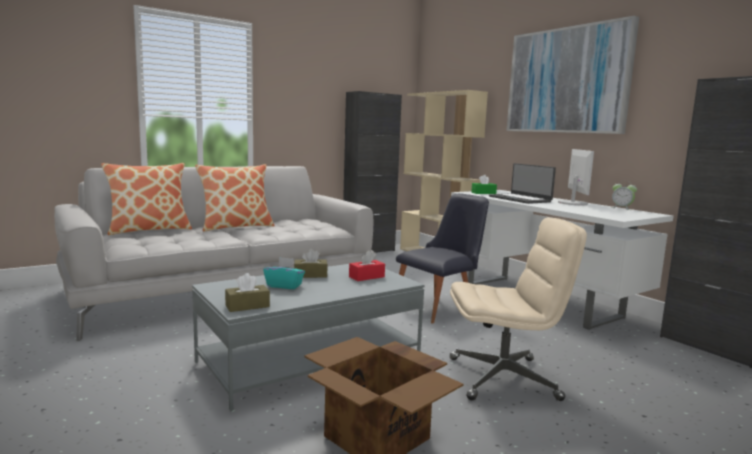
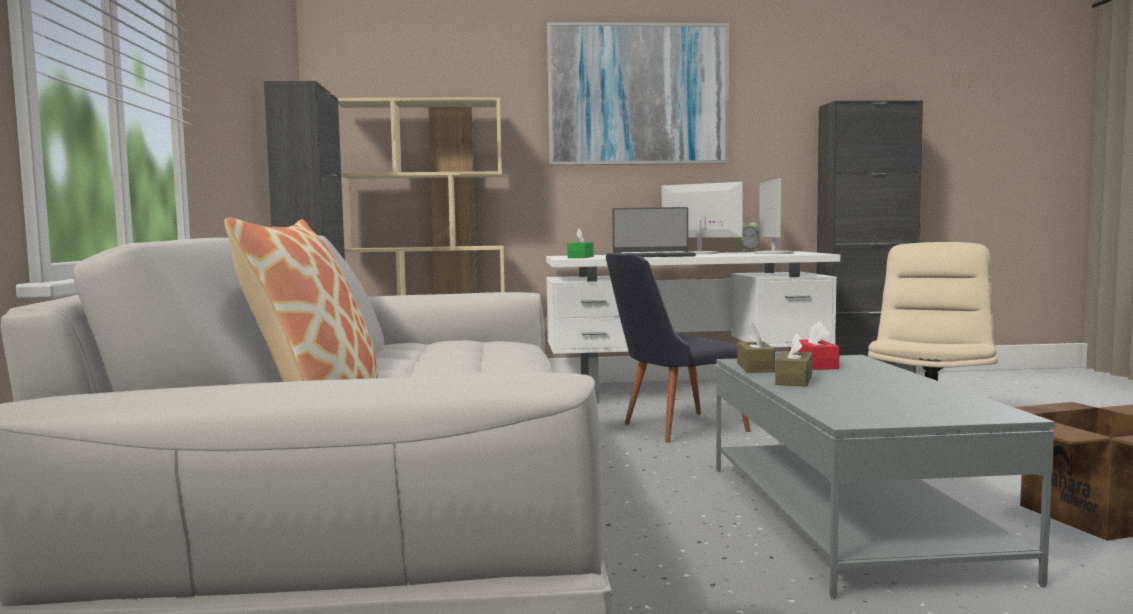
camera: 60 degrees left, 5 degrees down
(236, 227) = (390, 375): pillow -> none
(247, 306) = (979, 411): brown tissue box -> brown tissue box (755, 367)
(284, 285) = (857, 392): turquoise tissue box -> none
(440, 307) = (673, 428): black chair -> black chair turned 105 degrees counterclockwise
(604, 212) = (773, 253): none -> monitor

